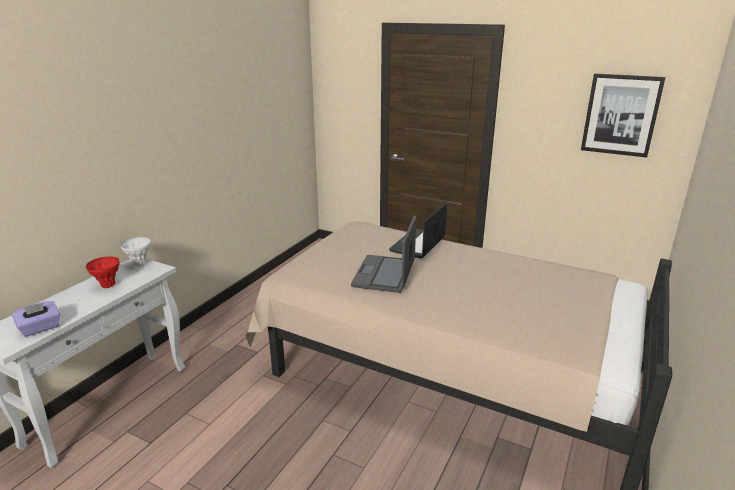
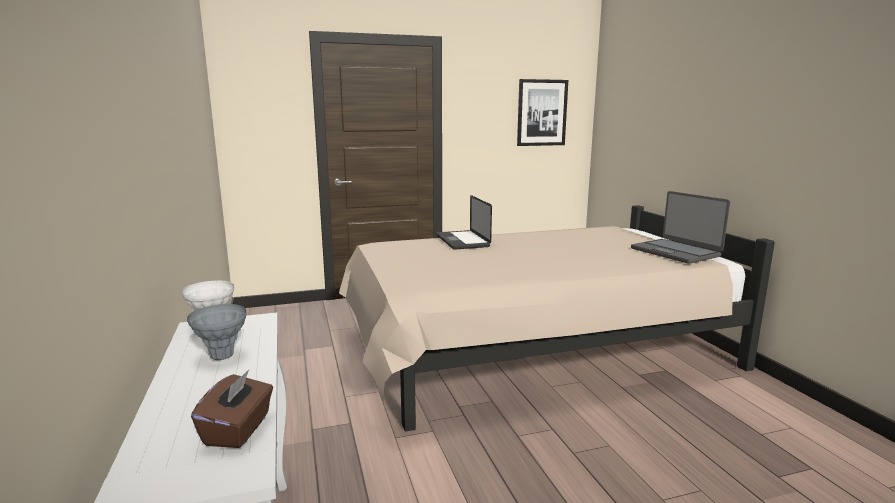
camera: 45 degrees left, 10 degrees down
(40, 328) = (238, 430): purple tissue box -> brown tissue box
(108, 285) = (222, 356): red vase -> grey vase
(385, 275) = (490, 261): laptop -> laptop (675, 252)

